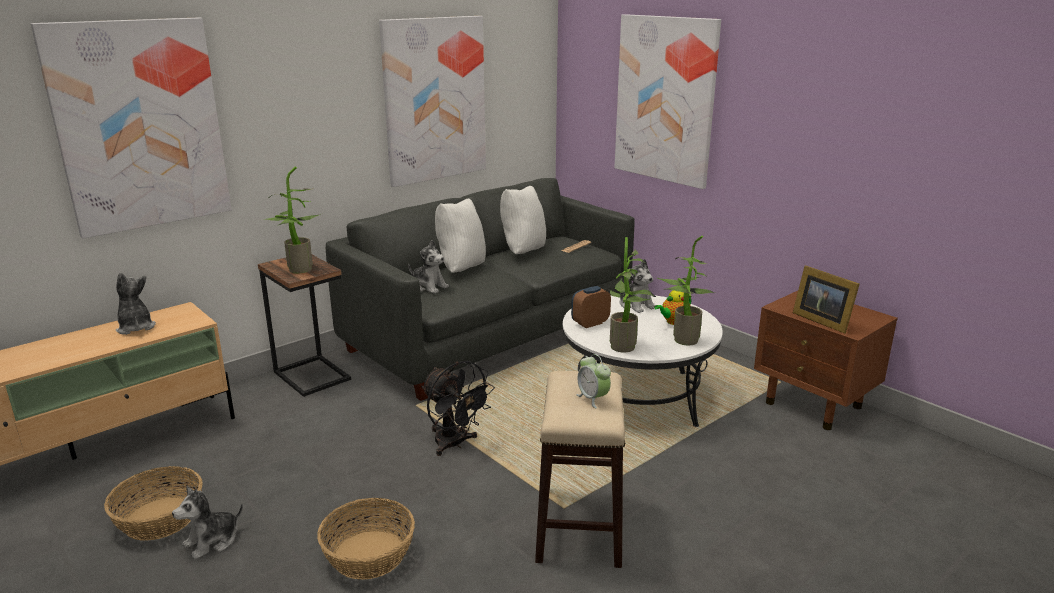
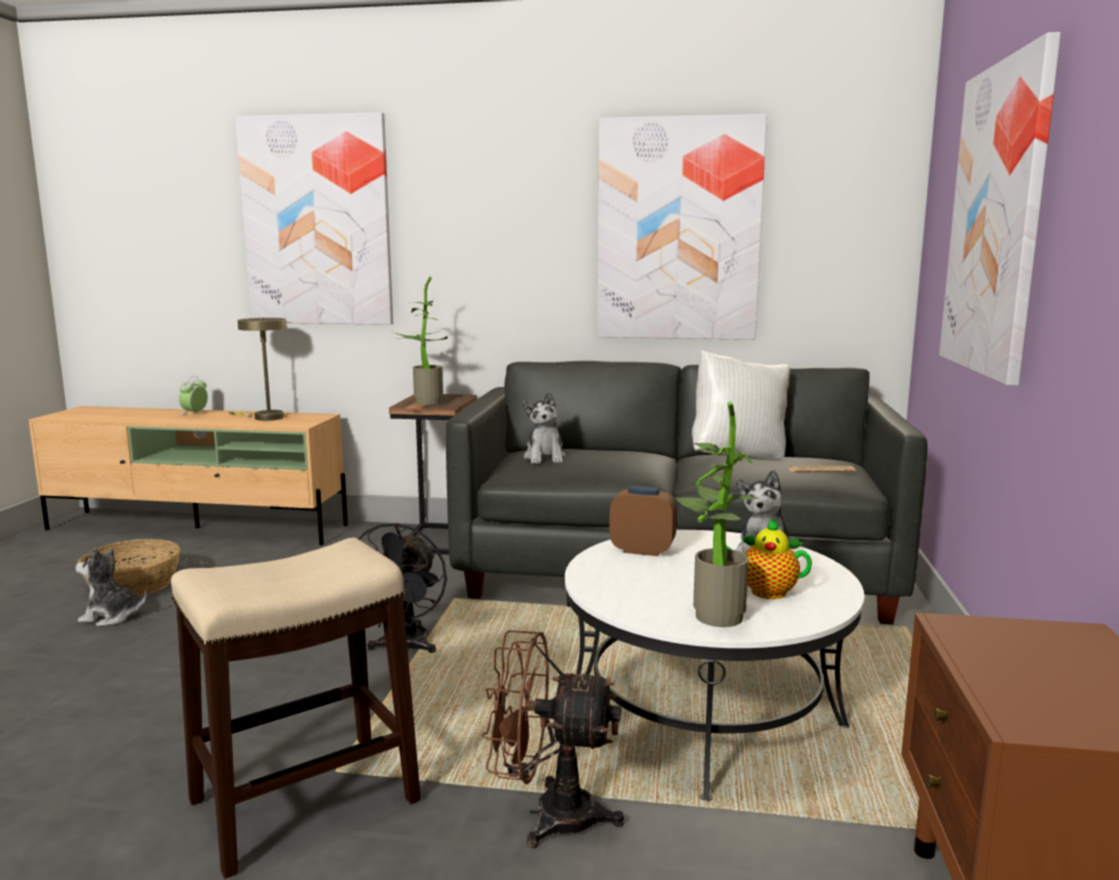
camera: 50 degrees right, 10 degrees down
(135, 327) = (264, 417): plush toy -> beige table lamp
(369, 554) = (138, 691): basket -> none
(460, 268) = (619, 453): white pillow -> none
(593, 398) = (292, 574): alarm clock -> alarm clock (195, 414)
(626, 347) = (611, 589): potted plant -> none
(666, 465) = (548, 815): none -> brown fan
(821, 320) = (994, 676): picture frame -> none

